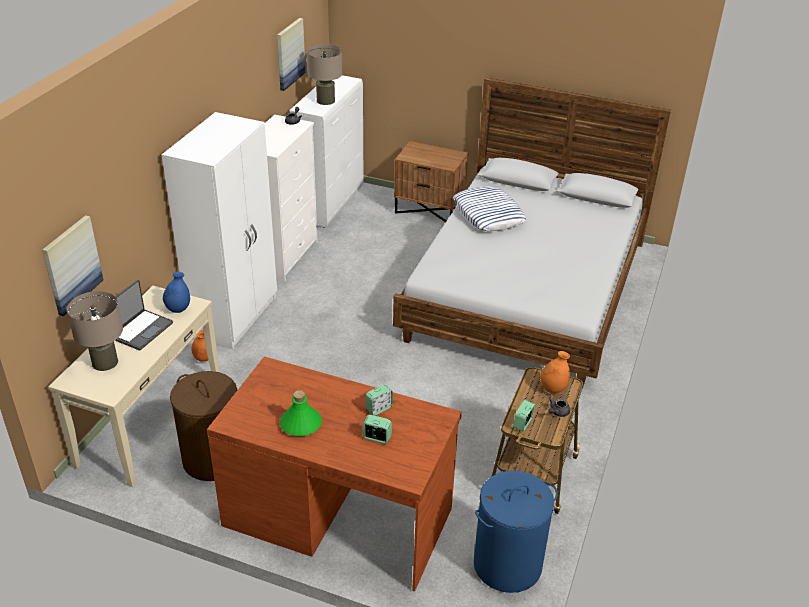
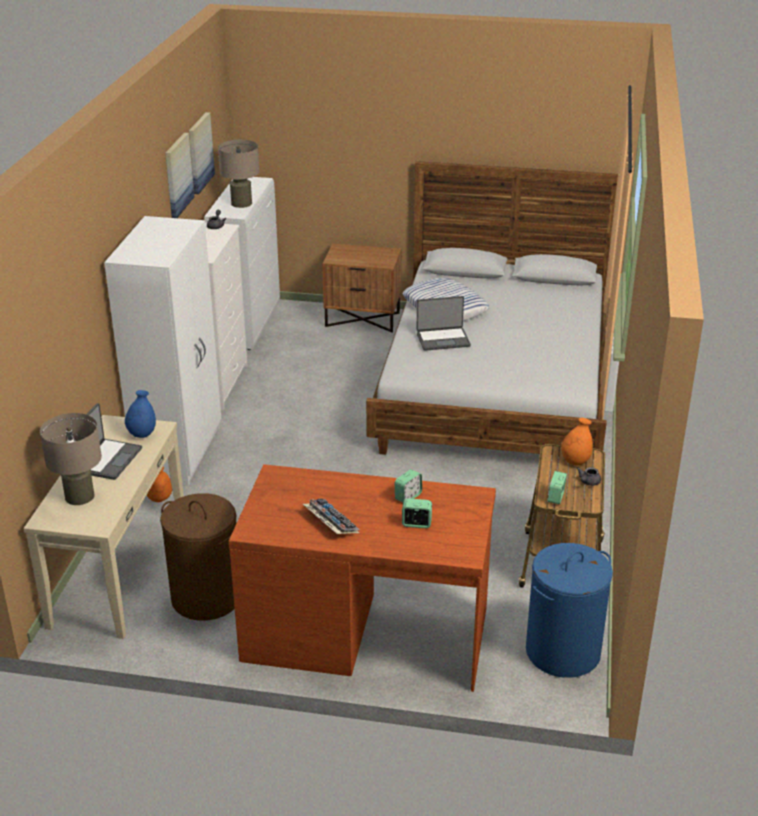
camera: 10 degrees left, 5 degrees down
(72, 265) = (36, 386): picture -> picture (178, 175)
(300, 424) = (330, 522): green bottle -> keyboard
(475, 246) = (443, 339): none -> laptop

